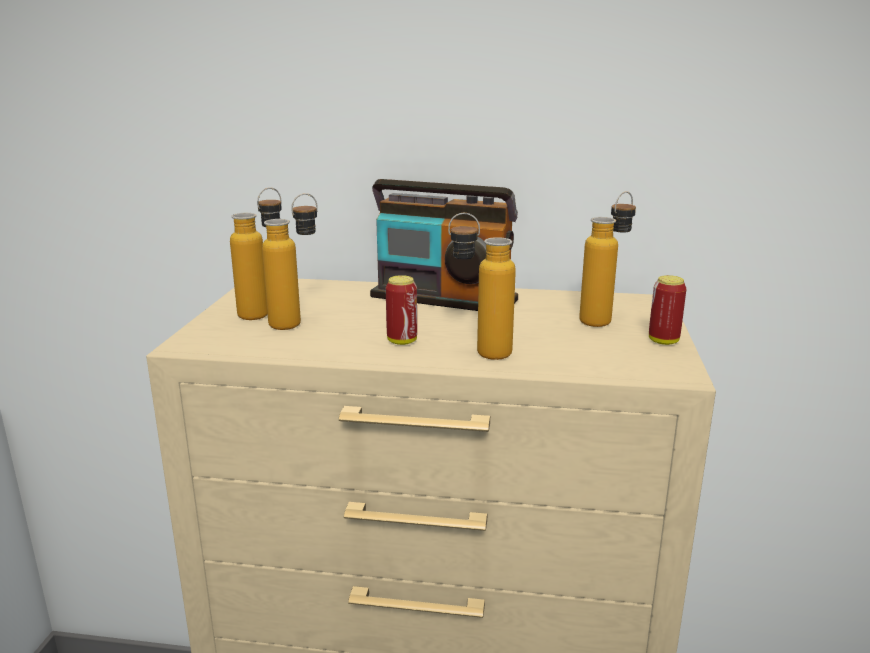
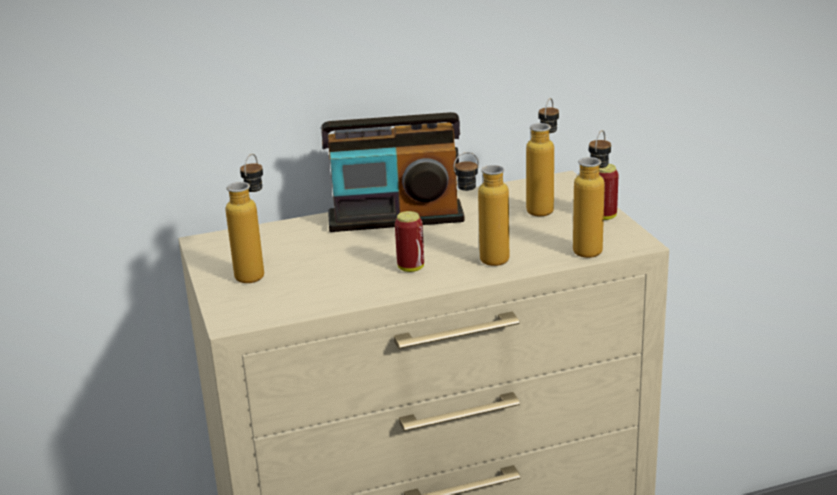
camera: 25 degrees left, 5 degrees up
(297, 322) = (299, 274): bottle -> bottle (592, 247)

